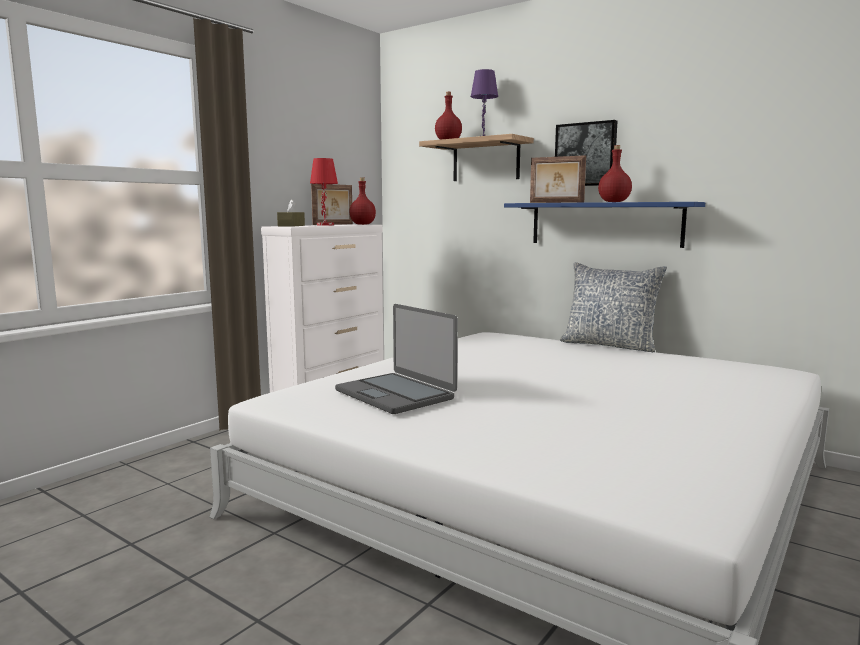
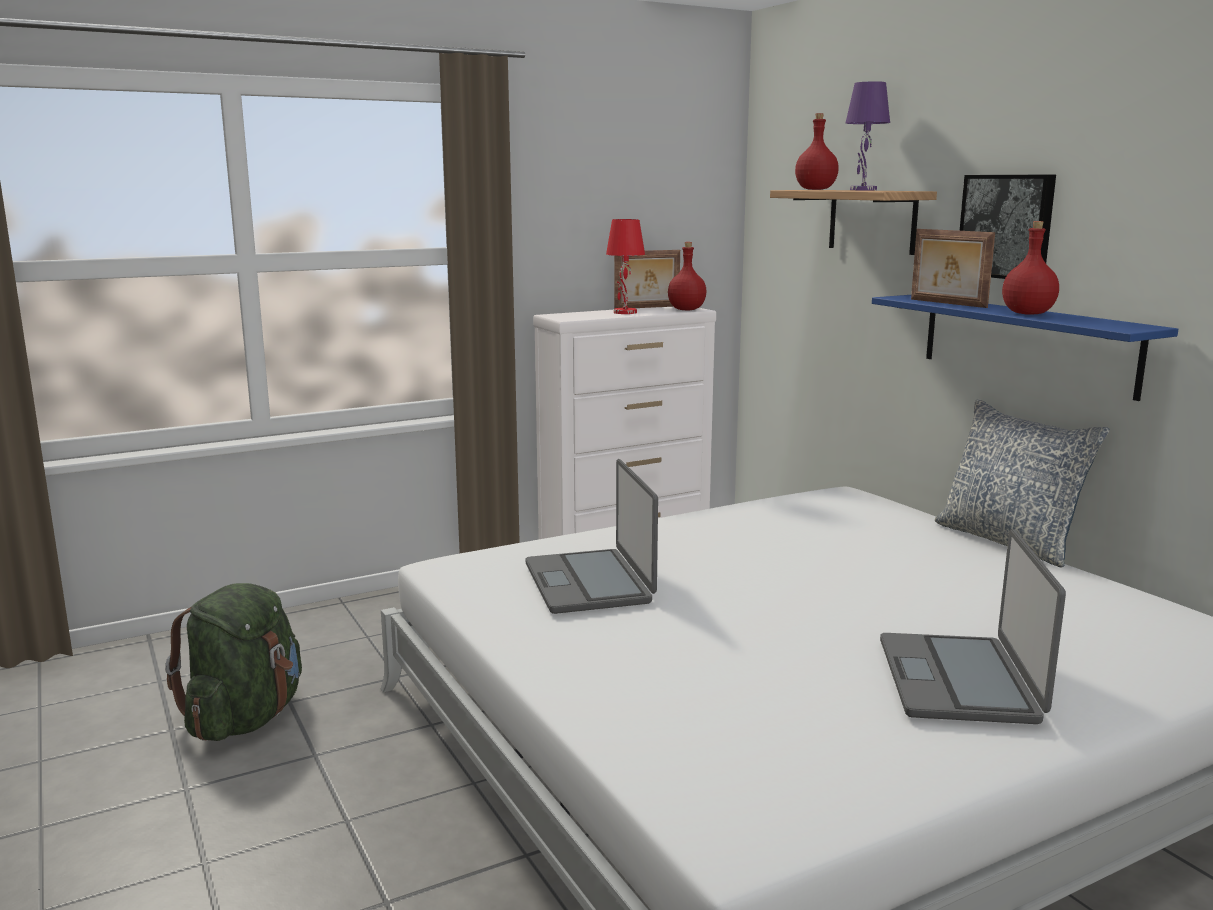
camera: 25 degrees right, 5 degrees up
(96, 566) = (246, 718): none -> green backpack
(291, 226) = (572, 315): brown tissue box -> none
(686, 408) = (959, 680): none -> laptop

